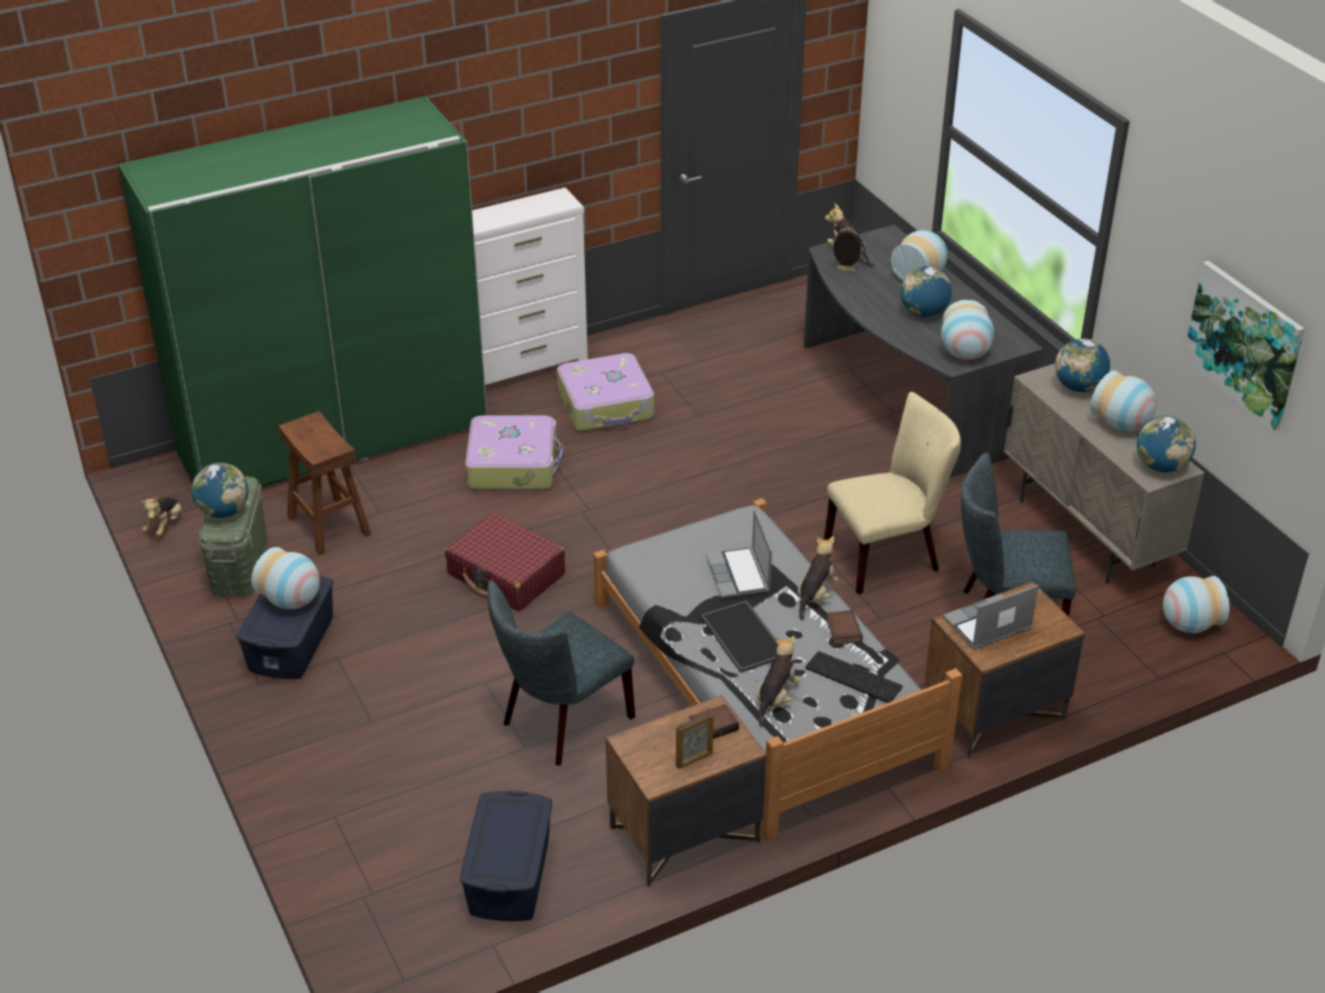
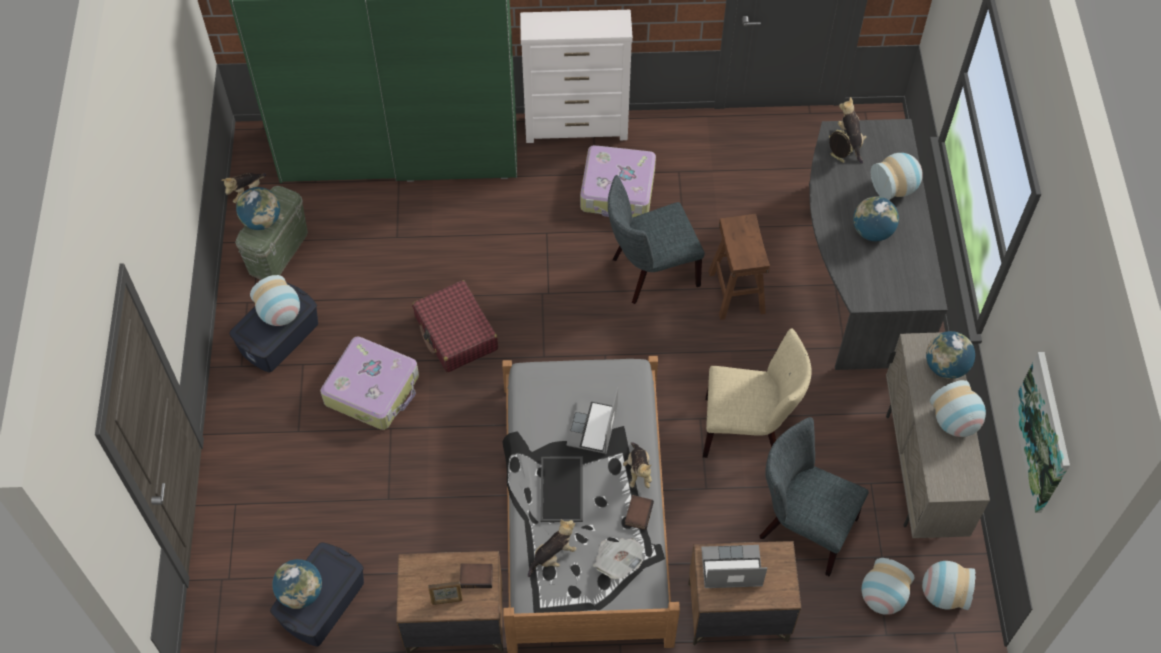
camera: 25 degrees right, 20 degrees up
(328, 525) = (355, 235): brown stool -> brown stool (736, 291)
(513, 464) = (516, 226): suitcase -> suitcase (373, 389)
(561, 723) = (423, 488): grey chair -> grey chair (650, 272)
(815, 595) = (638, 471): plush toy -> plush toy turned 120 degrees clockwise
(851, 678) = (617, 561): keyboard -> newspaper
(964, 354) = (877, 291): vase -> vase (882, 597)
(1161, 466) = (957, 479): globe -> globe (301, 593)

